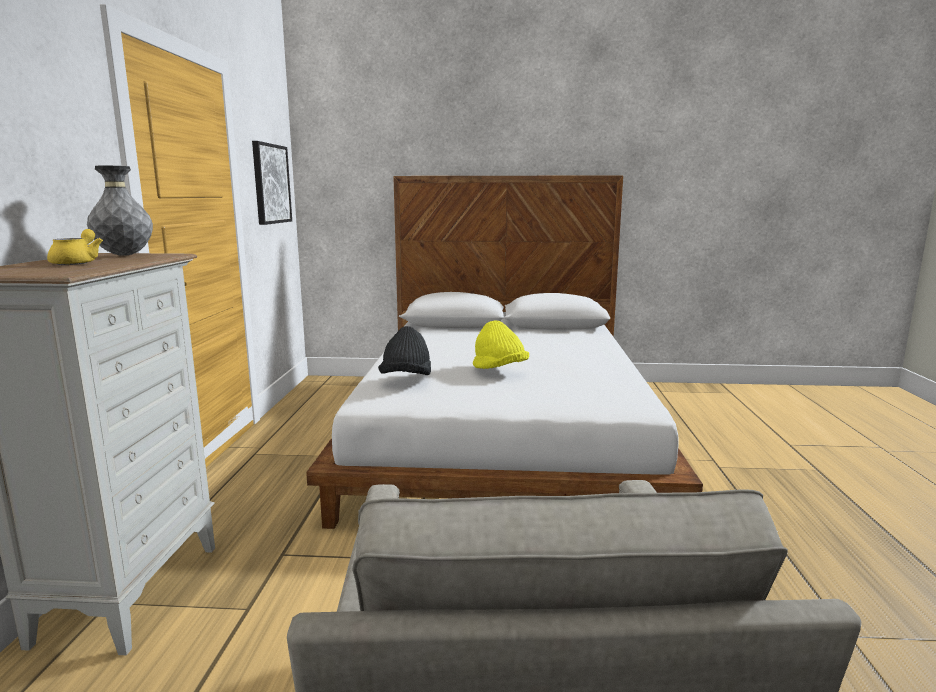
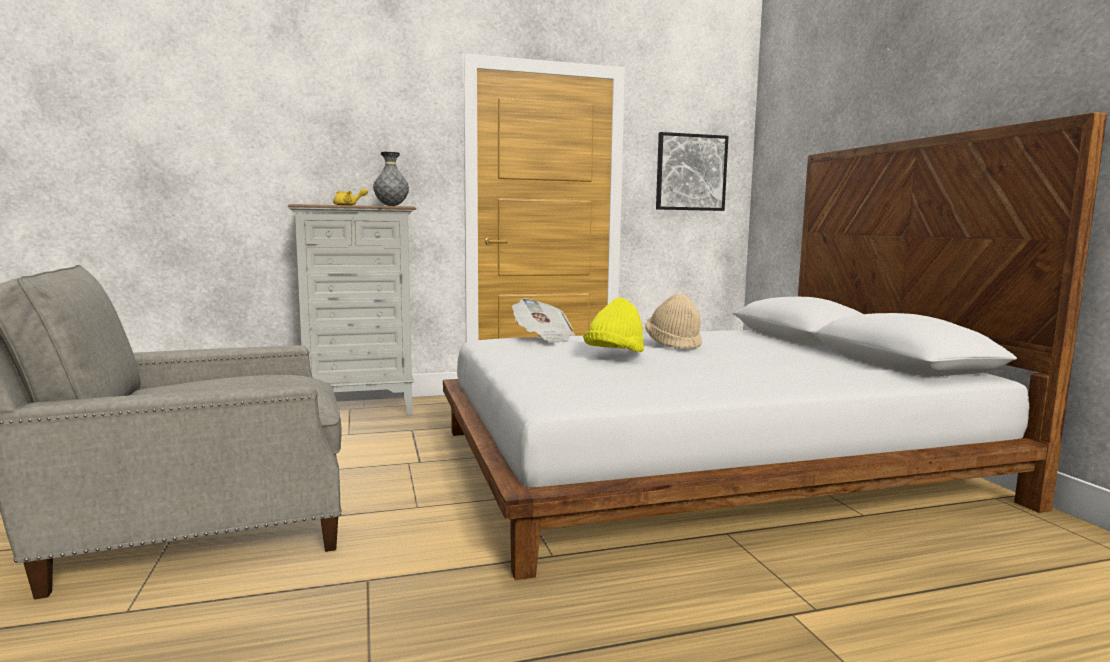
camera: 70 degrees right, 5 degrees down
(406, 379) = (543, 337): black hat -> newspaper
(465, 351) = (673, 344): none -> beige hat

